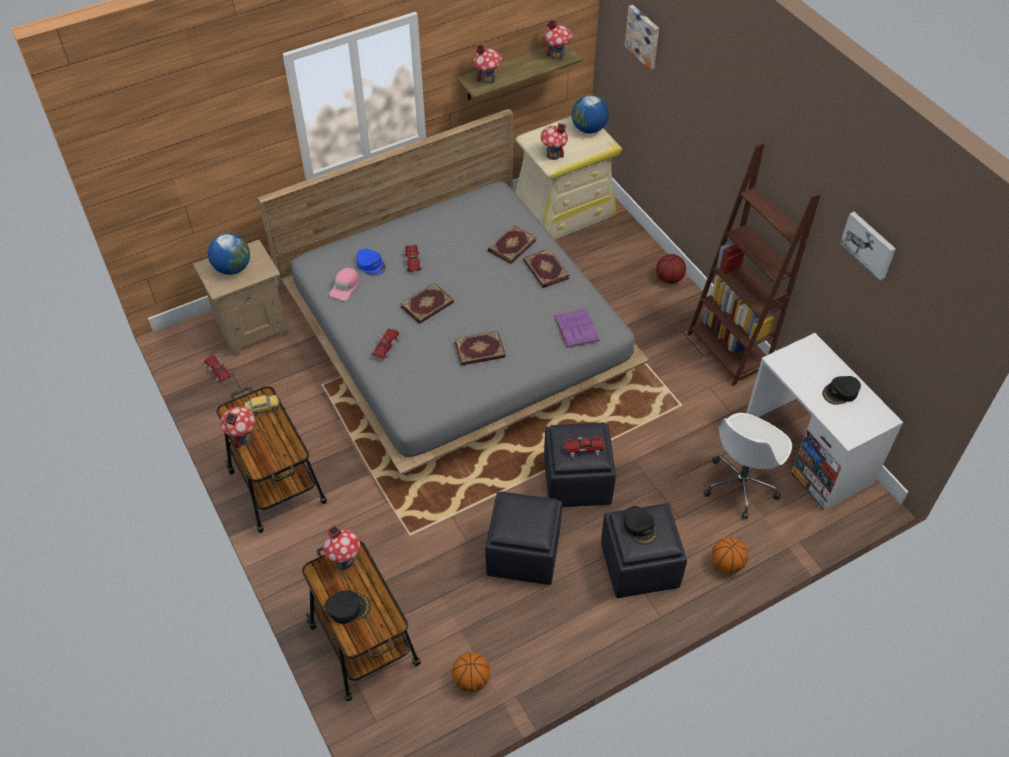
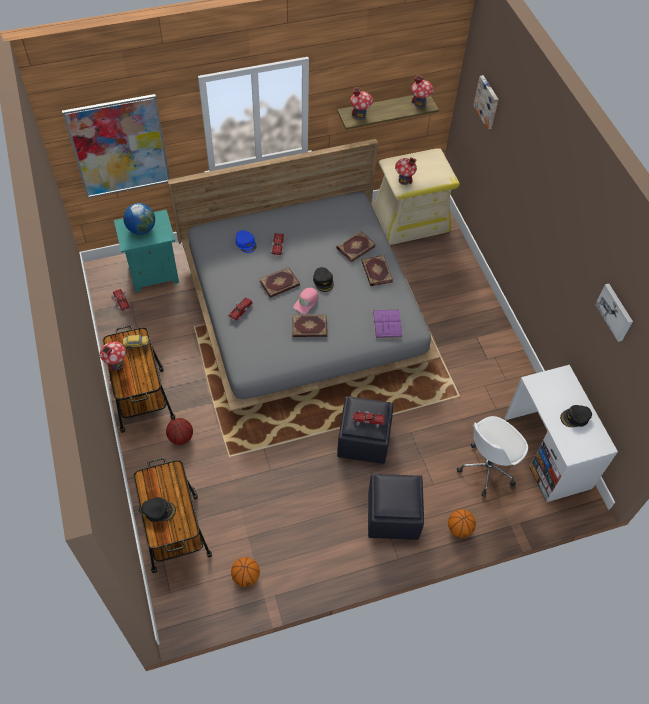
camera: 10 degrees right, 5 degrees up
(190, 163) = (119, 147): none -> picture
(253, 330) = (155, 274): beige nightstand -> turquoise nightstand
(345, 286) = (222, 257): pink cap -> pink cap (306, 302)
(345, 561) = (166, 474): toy house -> none
(523, 552) = (308, 487): black ottoman -> none
(588, 129) = (437, 163): globe -> none
(640, 527) = (394, 491): black cap -> black cap (323, 281)
(669, 279) = (478, 292): basketball -> basketball (181, 437)
(728, 351) = (507, 359): brown bookcase -> none

